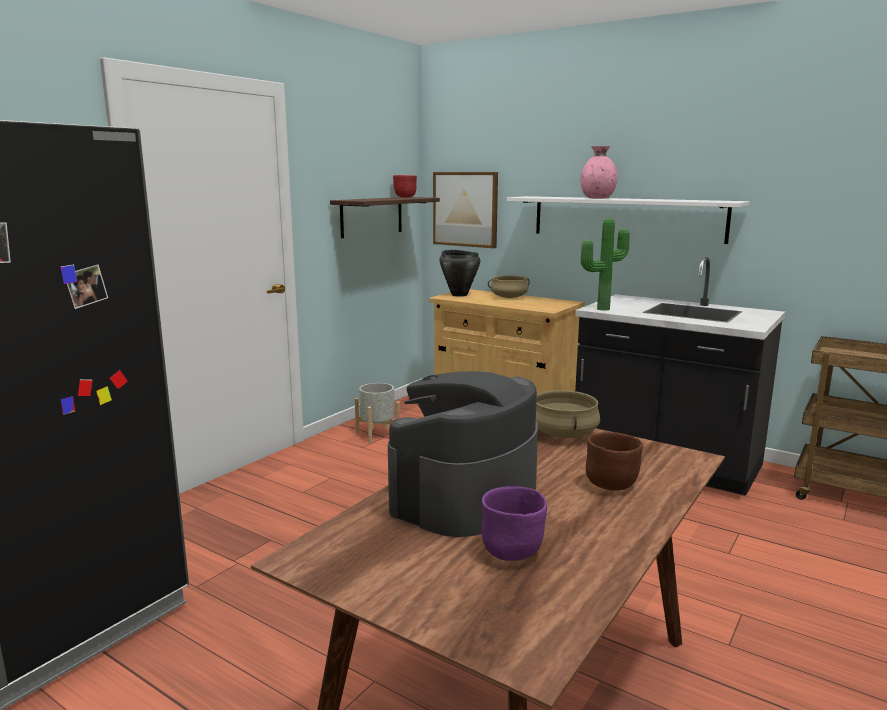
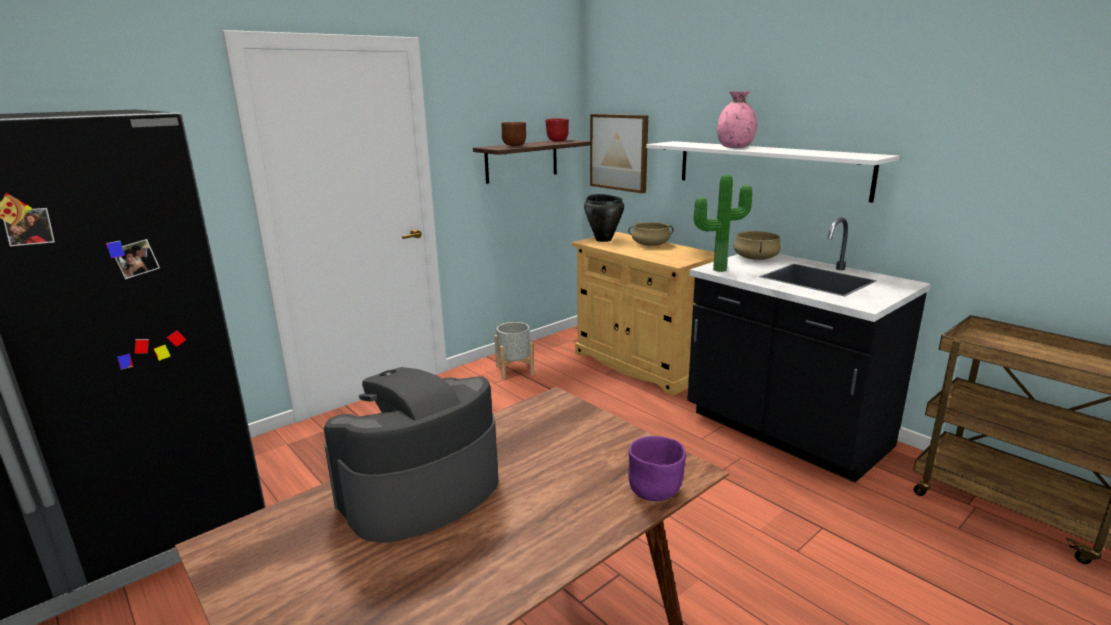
camera: 15 degrees right, 5 degrees up
(513, 553) = (405, 571): purple bowl -> purple bowl (656, 493)
(564, 433) = (580, 422): beige cooking pot -> beige cooking pot (756, 258)
(612, 486) = (572, 498): brown bowl -> brown bowl (514, 145)

